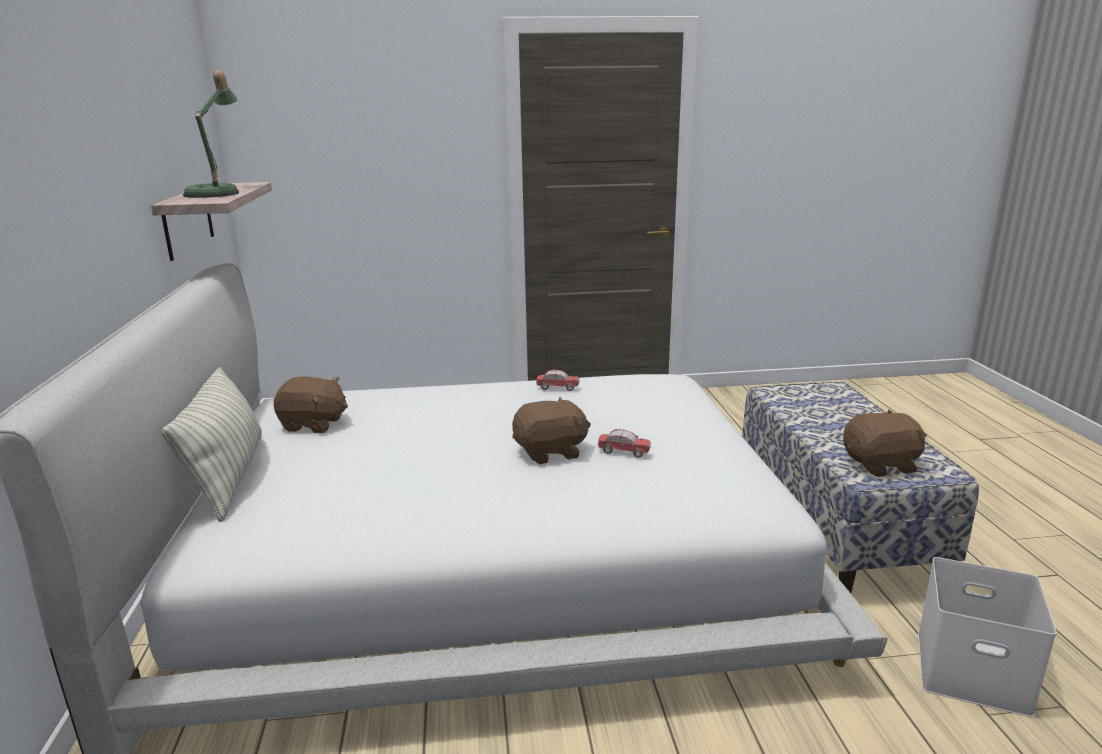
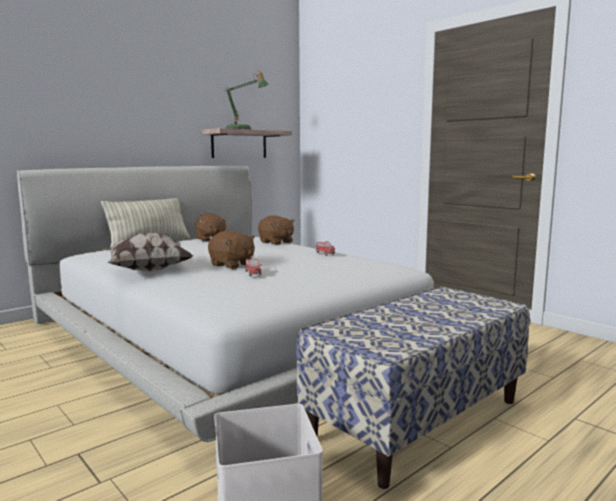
camera: 55 degrees right, 10 degrees down
(492, 517) = (147, 270): none -> pillow
(881, 465) = (361, 332): brown plush toy -> brown plush toy (276, 242)

